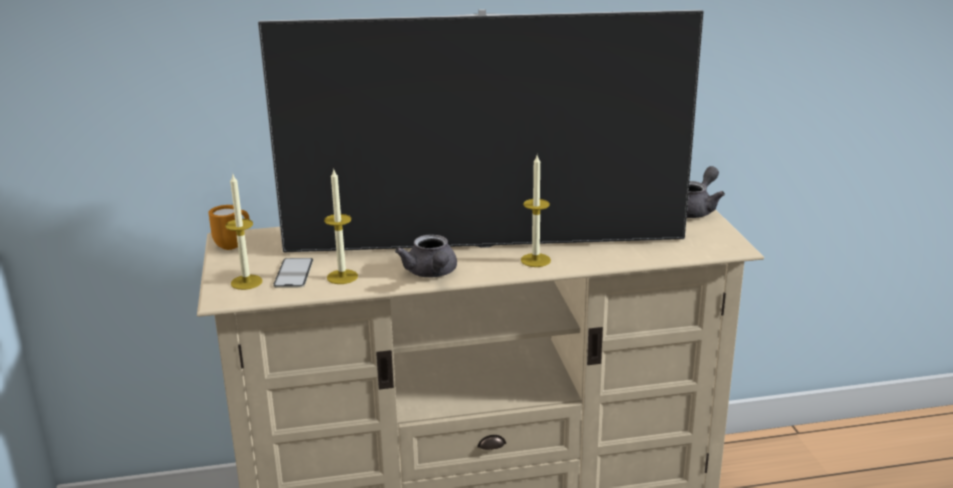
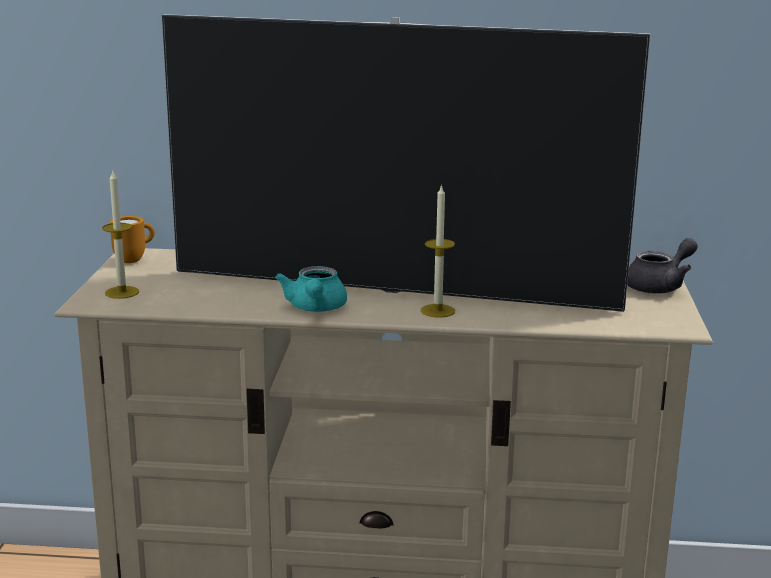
camera: 15 degrees right, 5 degrees down
(293, 273) = (174, 291): phone -> none
(342, 277) = (220, 300): candle -> none
(431, 273) = (315, 309): grey teapot -> turquoise teapot

